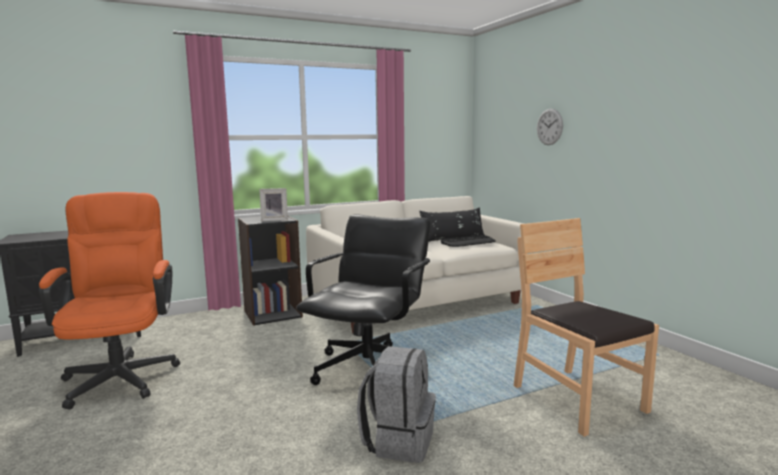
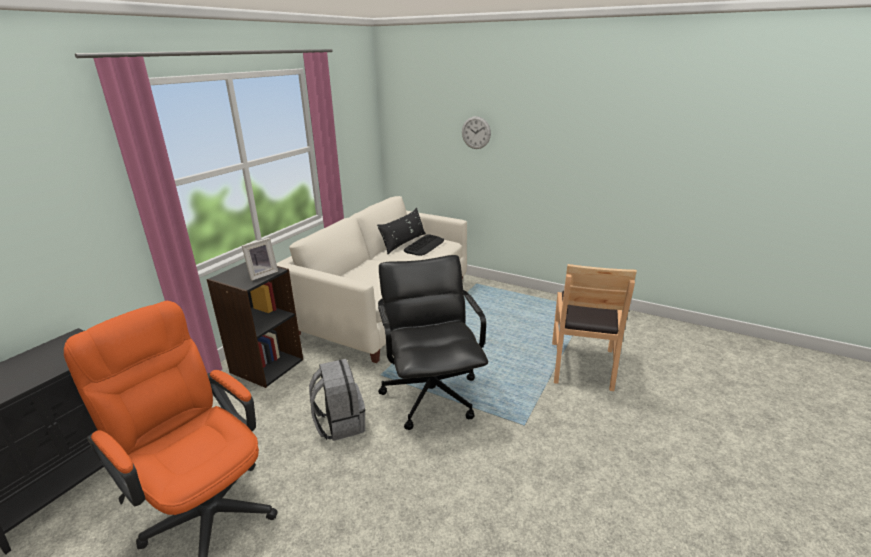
camera: 35 degrees left, 15 degrees up
(398, 441) = (524, 449): grey backpack -> grey backpack (340, 423)
(577, 399) = (582, 365): brown chair -> brown chair turned 105 degrees counterclockwise

